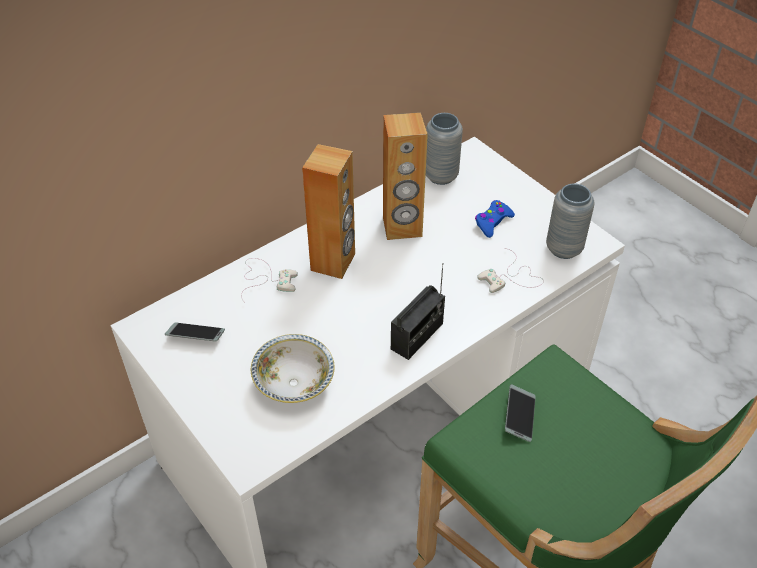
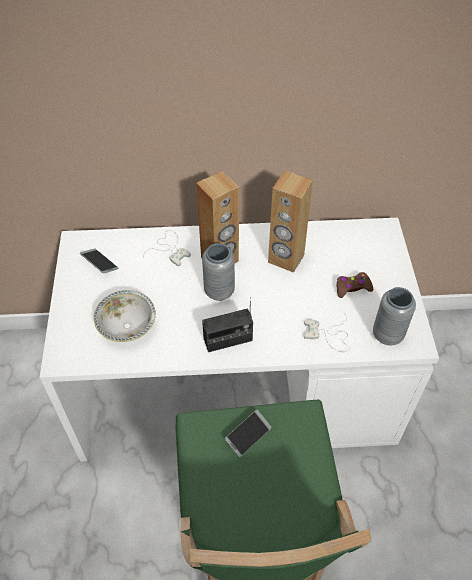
camera: 35 degrees right, 5 degrees up
(441, 176) = (346, 235): grey vase -> grey vase (219, 291)
(492, 222) = (352, 288): blue game controller -> brown game controller

